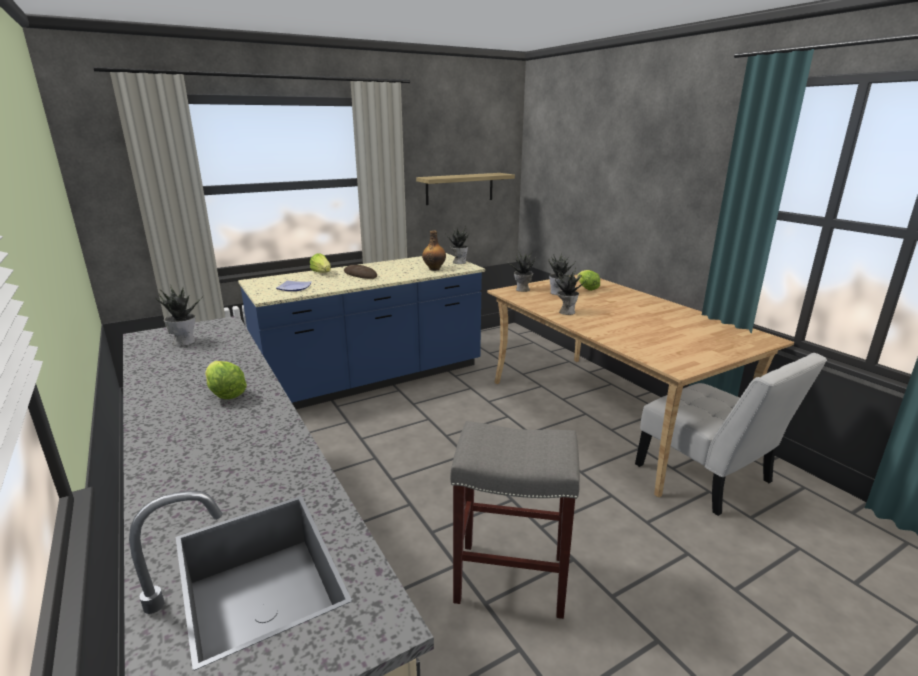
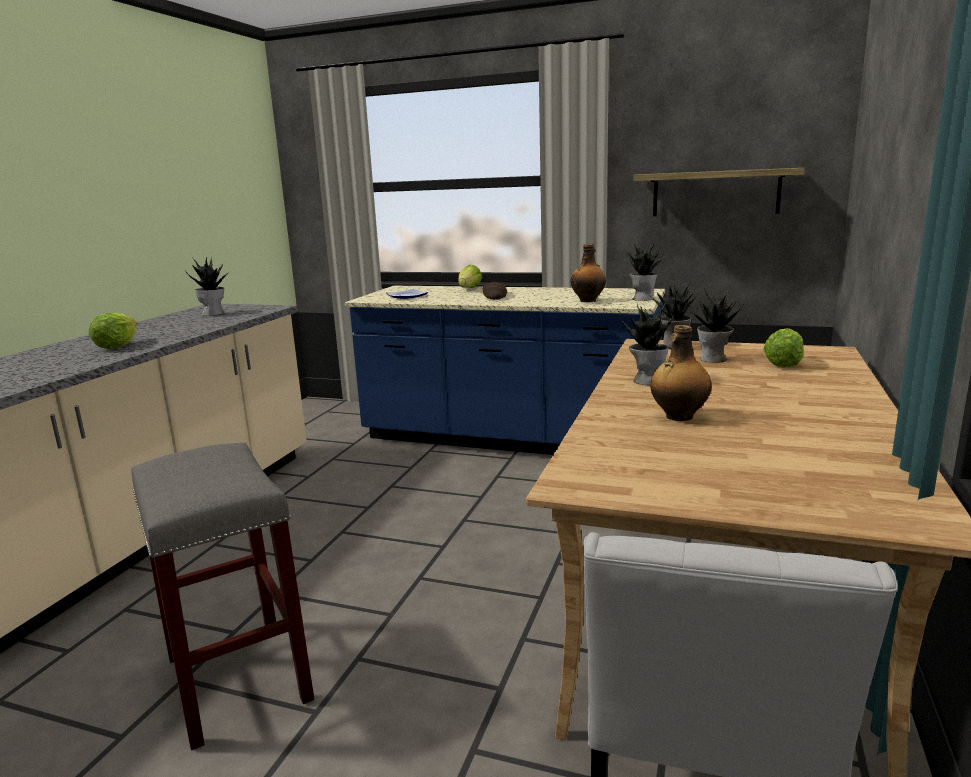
camera: 50 degrees right, 5 degrees down
(625, 326) = (678, 417): none -> bottle

